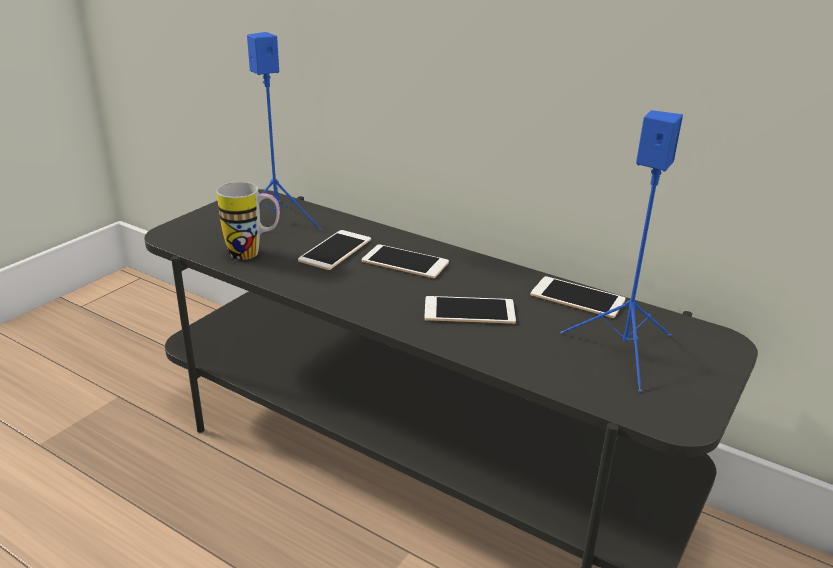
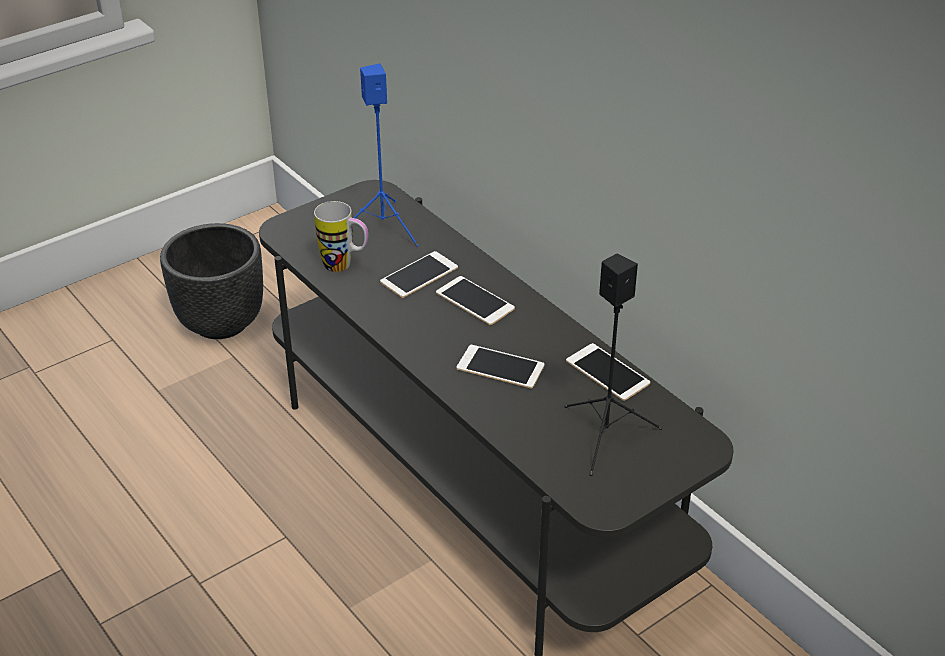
camera: 20 degrees right, 10 degrees up
(95, 369) = (219, 322): none -> black planter
(623, 351) = (607, 435): blue speaker -> black speaker

